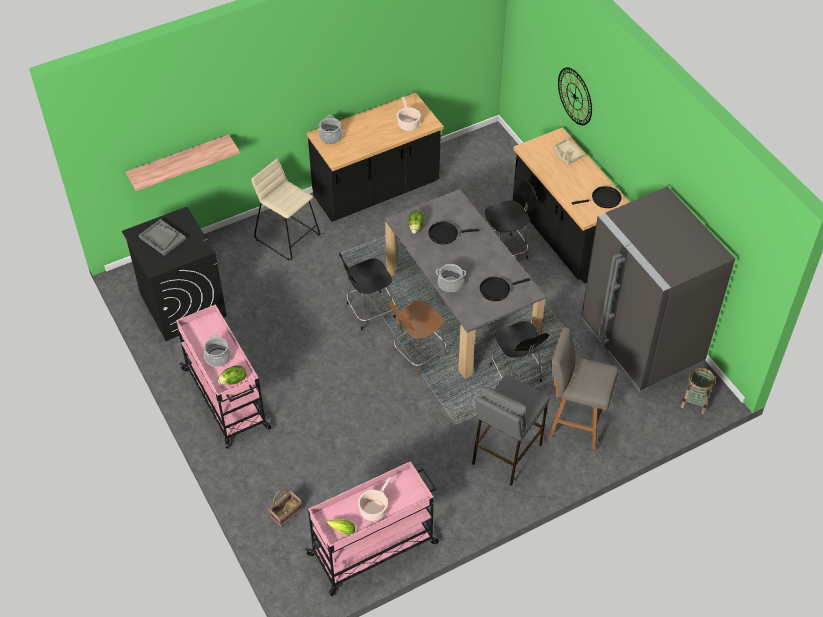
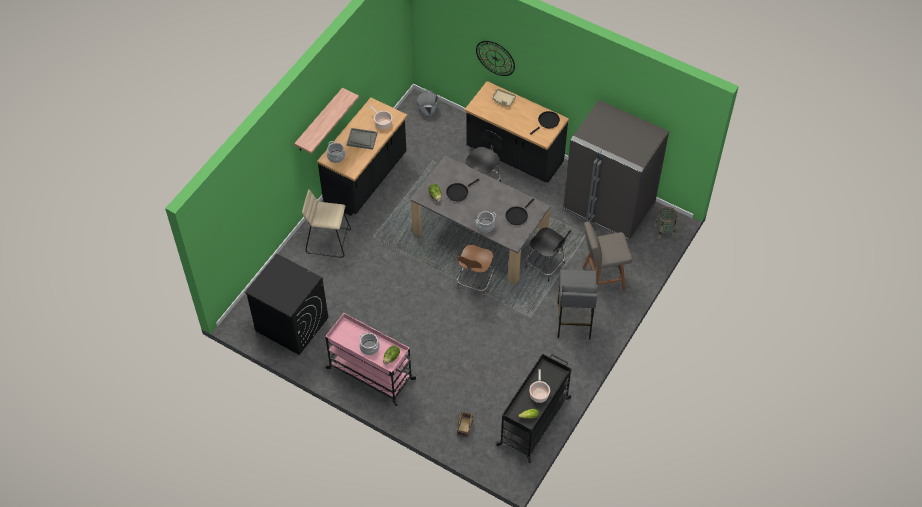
camera: 30 degrees left, 5 degrees up
(162, 238) = (277, 284): grey tray -> grey tray (362, 139)
(179, 161) = (251, 223): shelf -> shelf (319, 121)
(369, 311) = (422, 268): black chair -> none
(374, 548) = (534, 420): pink cart -> black cart
(497, 150) = (428, 110): none -> grey bucket

